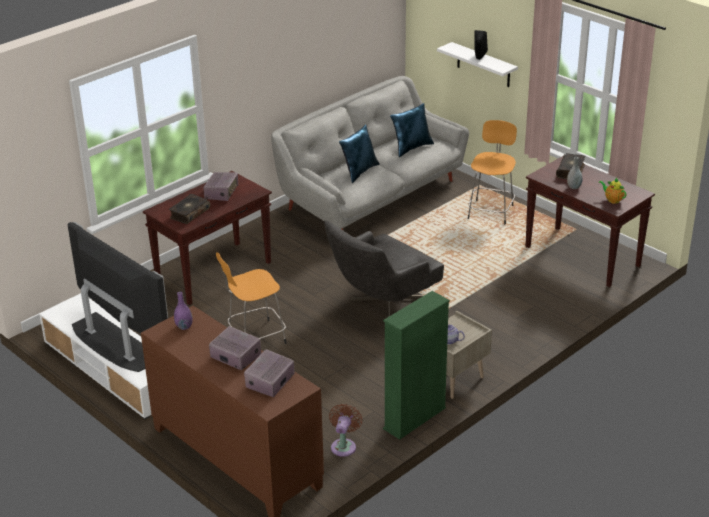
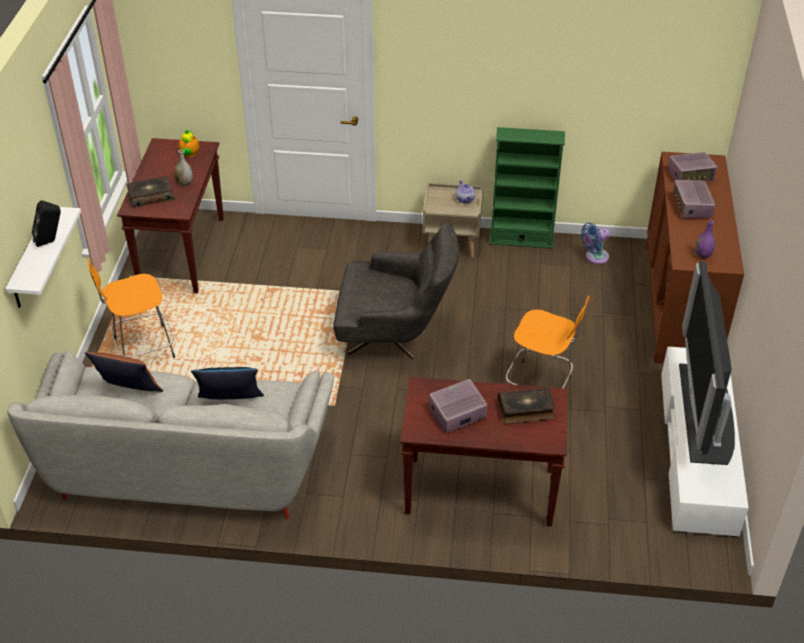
camera: 130 degrees left, 10 degrees up
(344, 446) = (594, 257): brown fan -> blue fan
(411, 148) = (128, 393): blue pillow -> brown pillow

